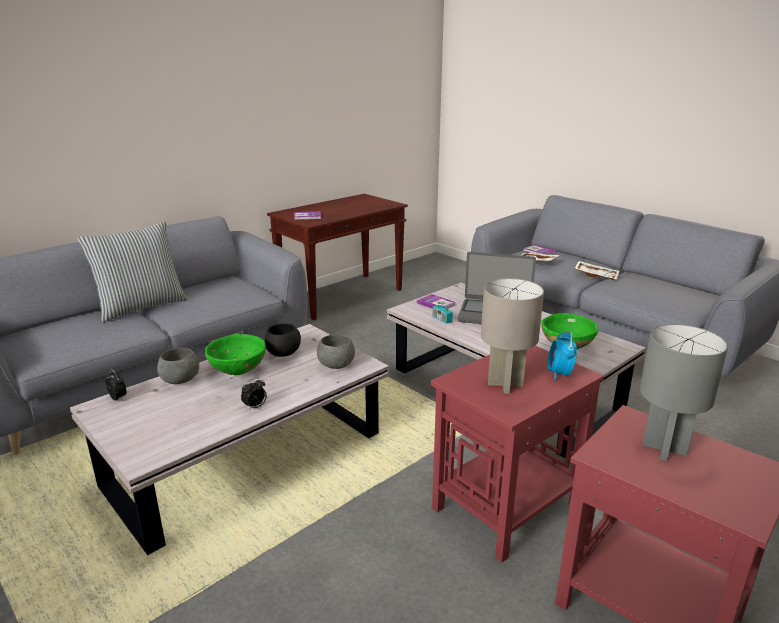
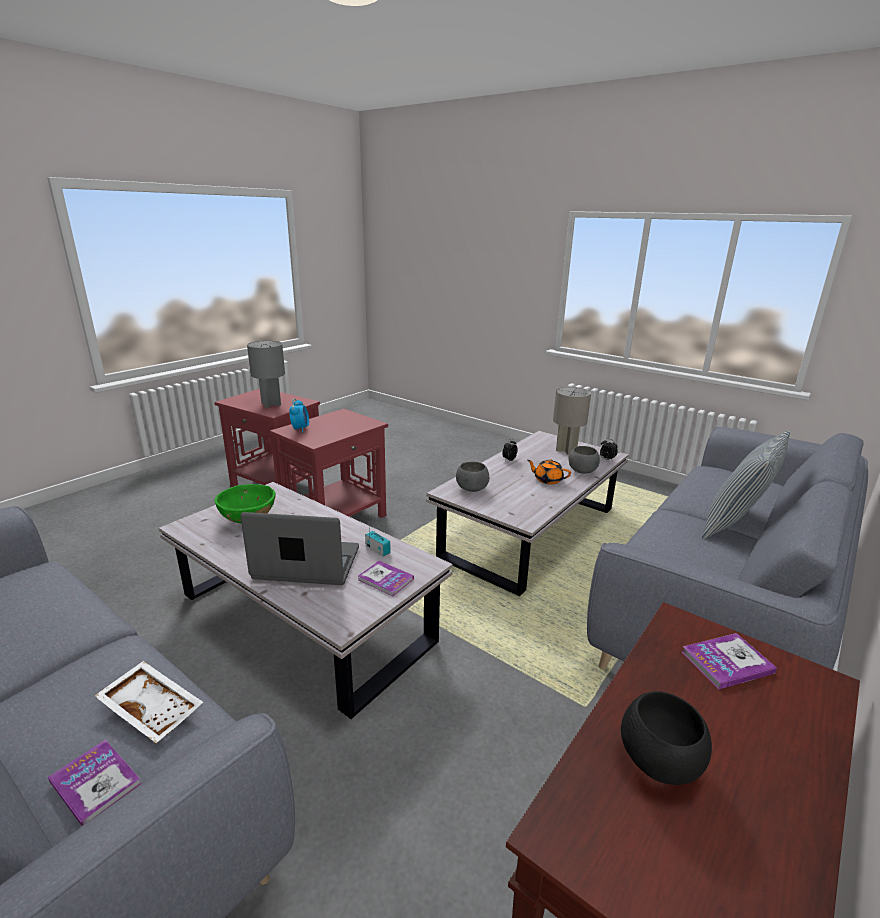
camera: 170 degrees right, 0 degrees up
(238, 371) = (547, 480): green bowl -> orange teapot
(284, 354) = (526, 496): black bowl -> black bowl (657, 763)
(504, 384) = (340, 423): grey table lamp -> grey table lamp (566, 451)
(596, 275) = (64, 661): white tray -> none

